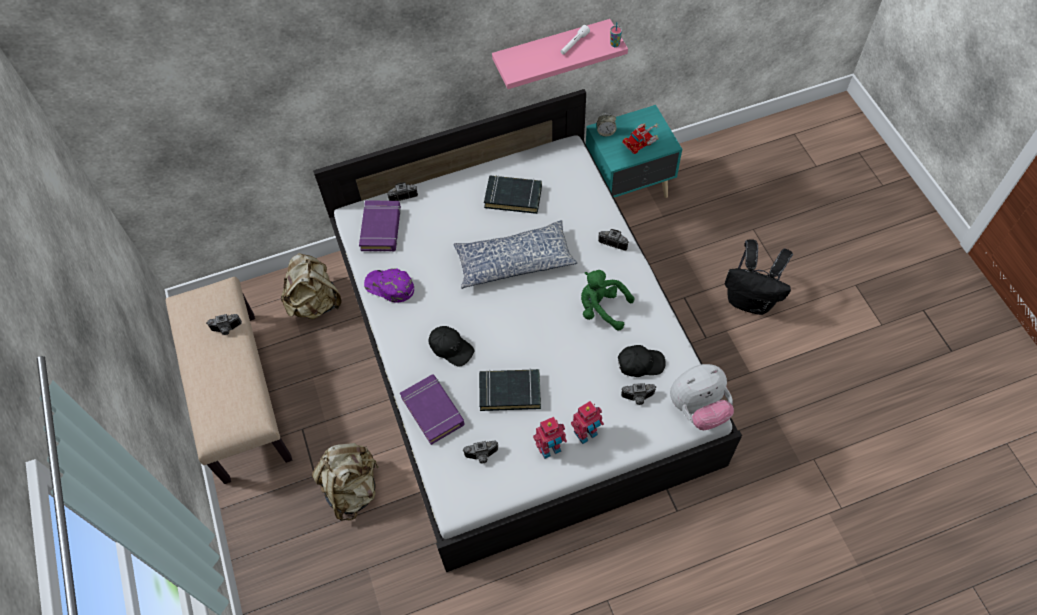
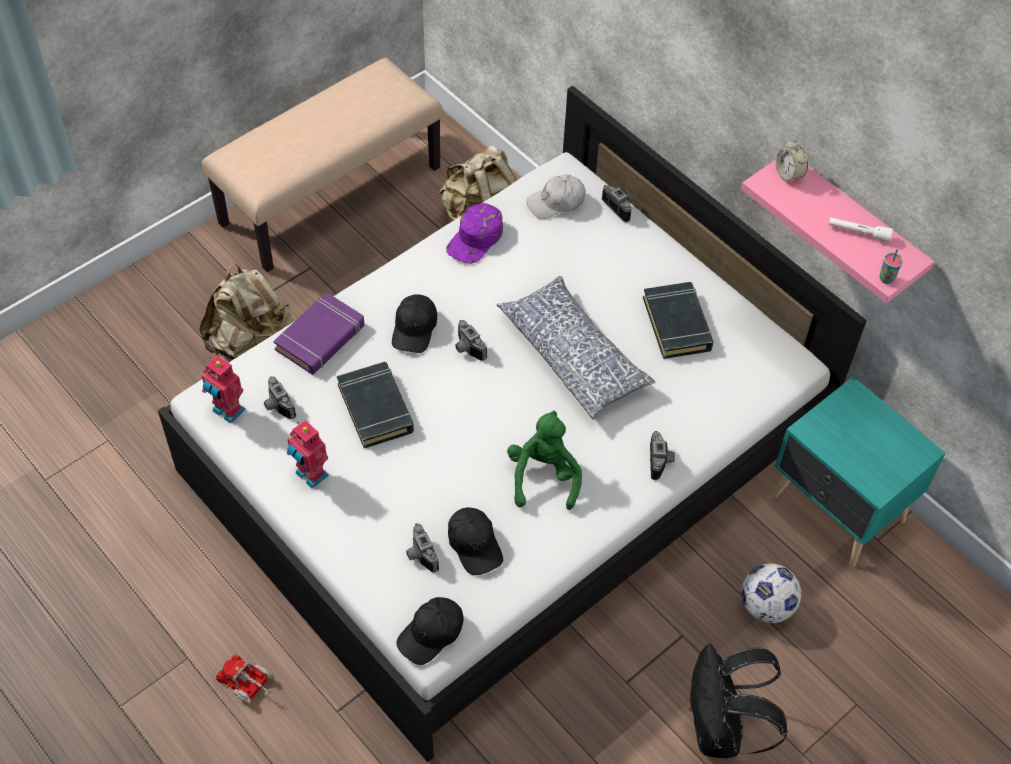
camera: 65 degrees right, 5 degrees down
(226, 329) = (363, 119): camera -> camera (466, 349)
(381, 228) = (556, 202): purple book -> white cap
(389, 287) = (475, 239): purple cap -> purple cap turned 150 degrees counterclockwise
(586, 434) = (345, 510): toy robot -> toy robot (227, 411)
(605, 132) = (854, 403): alarm clock -> alarm clock (788, 175)
(642, 140) = (865, 452): toy truck -> toy truck (248, 684)
(679, 248) = (765, 606): none -> football
(698, 408) = (431, 634): plush toy -> black cap

